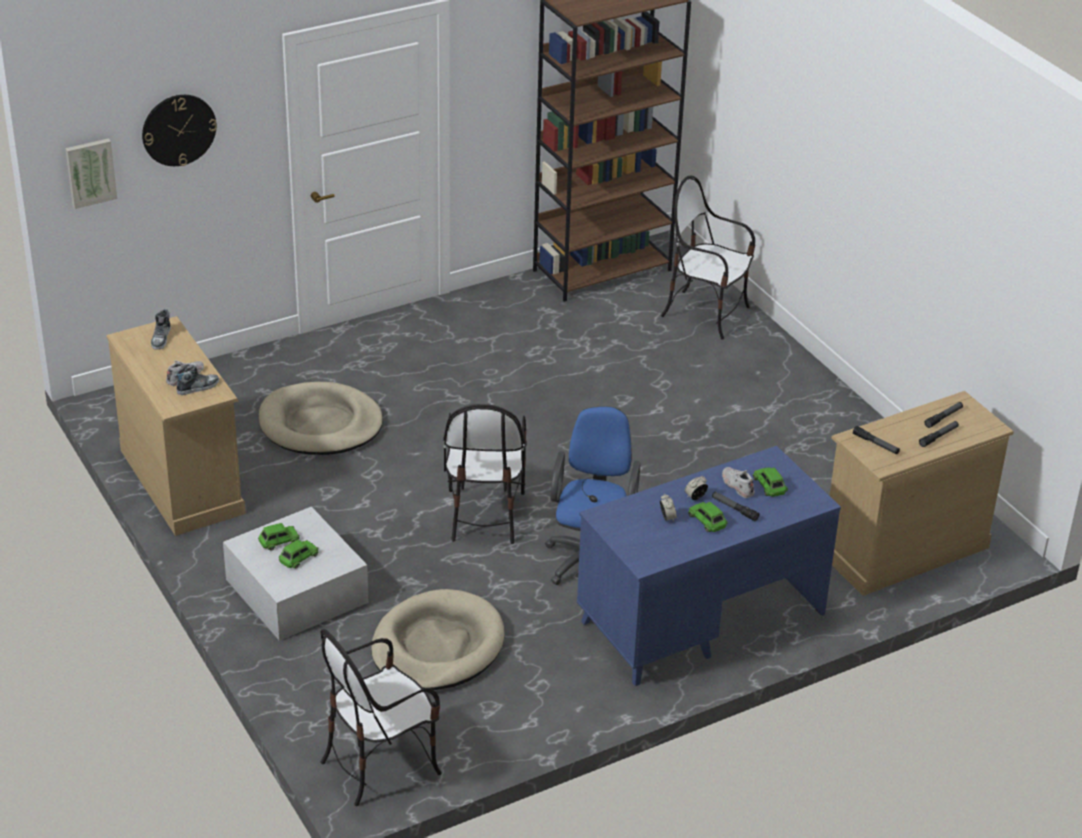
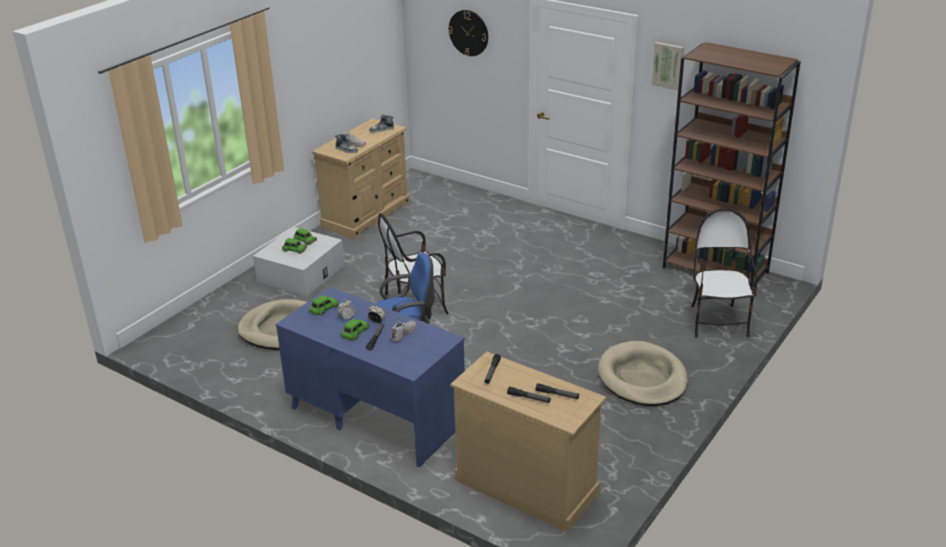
camera: 65 degrees right, 5 degrees down
(90, 172) = (423, 37): picture -> picture (668, 65)
(320, 424) = (451, 233): beige dog bed -> beige dog bed (642, 378)
(380, 764) = (174, 342): chair -> none
(770, 485) = (414, 346): green toy car -> green toy car (323, 308)

